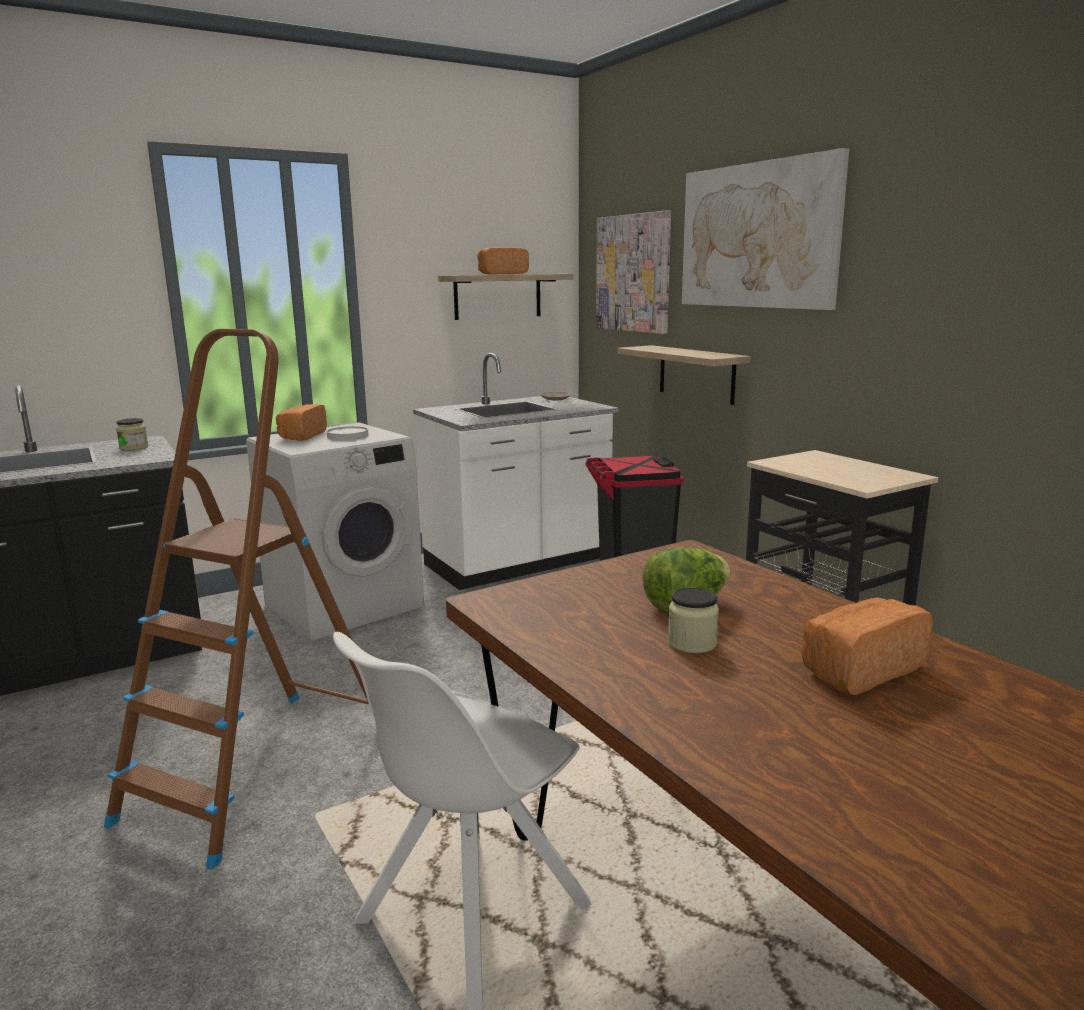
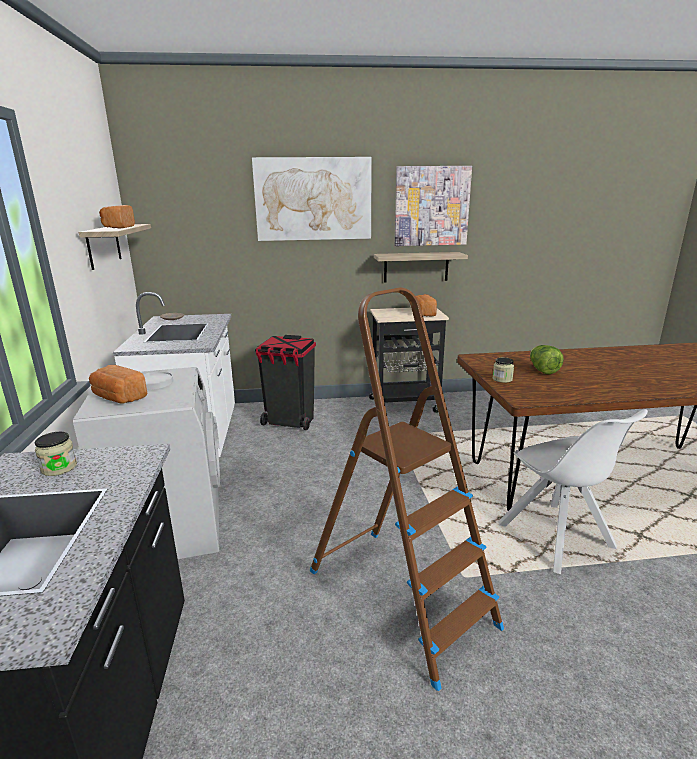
camera: 65 degrees left, 5 degrees up
(633, 273) = (199, 222): picture -> picture (431, 206)
(692, 643) = (580, 376): jar -> jar (502, 379)
(696, 374) = (272, 282): shelf -> shelf (416, 267)
(858, 669) = (604, 362): bread -> bread (422, 313)

